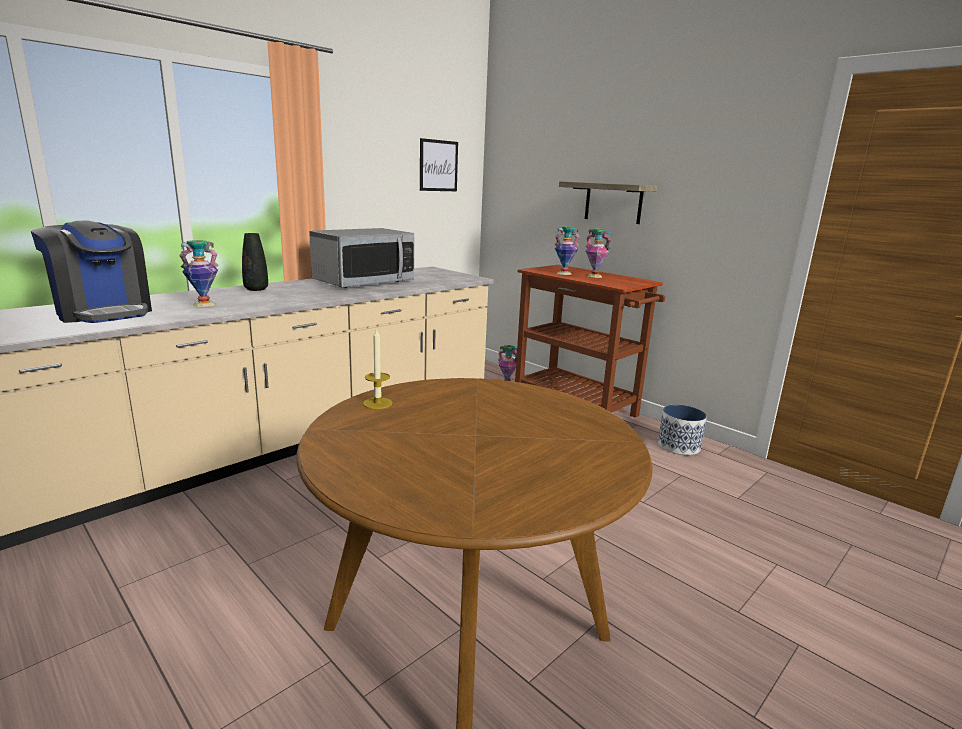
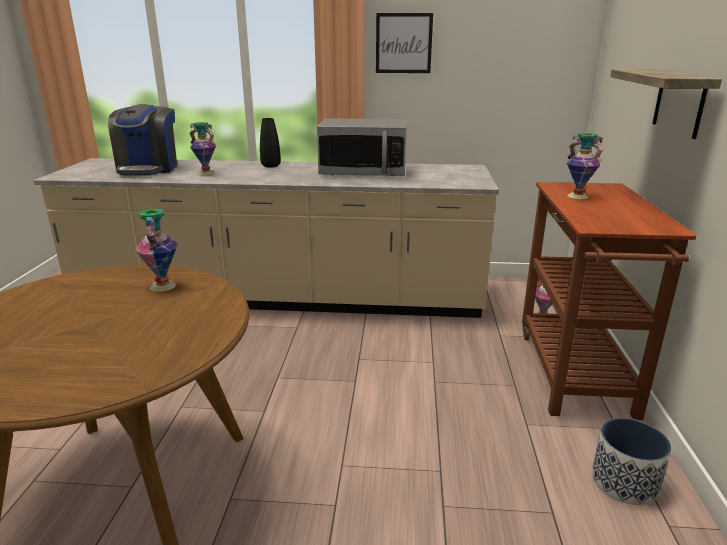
camera: 50 degrees right, 5 degrees up
(377, 403) = (122, 275): candle -> none
(438, 165) = (522, 49): picture -> picture (403, 43)
(594, 276) = (608, 207): vase -> vase (163, 286)

